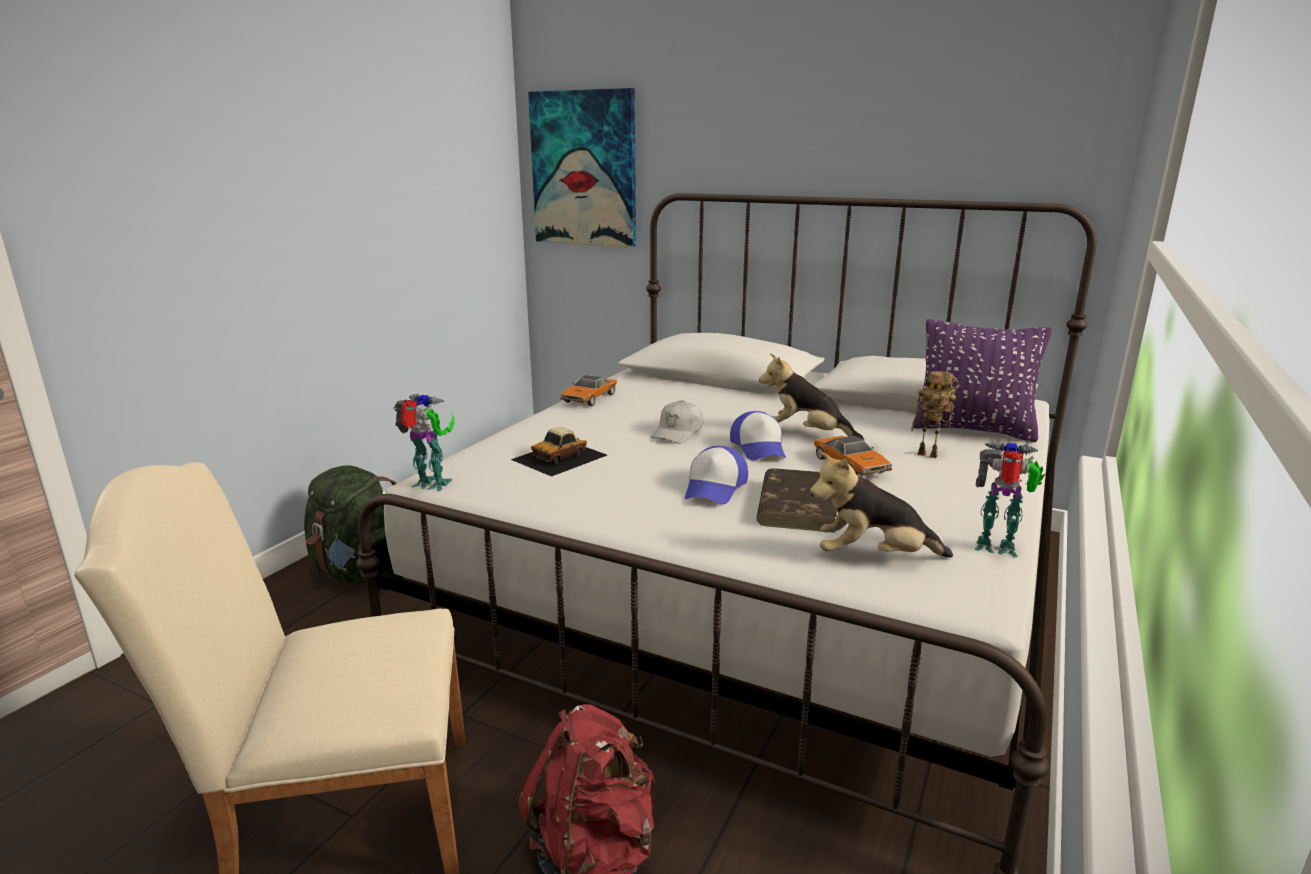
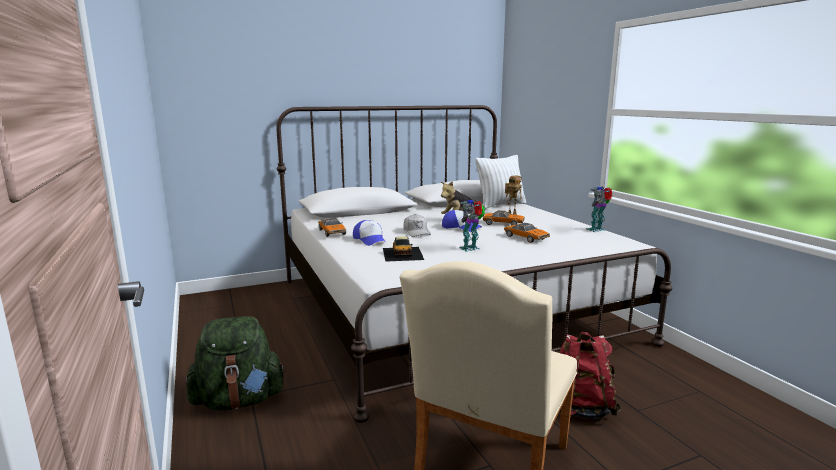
camera: 50 degrees left, 5 degrees down
(432, 485) = (388, 280): toy robot -> toy robot (471, 249)
(584, 169) = (214, 93): picture -> none
(715, 488) = (489, 242): cap -> cap (370, 240)
(797, 505) = (526, 238): brown book -> toy car
(873, 557) = (583, 242): plush toy -> none
(973, 430) = (500, 205): purple pillow -> white pillow

